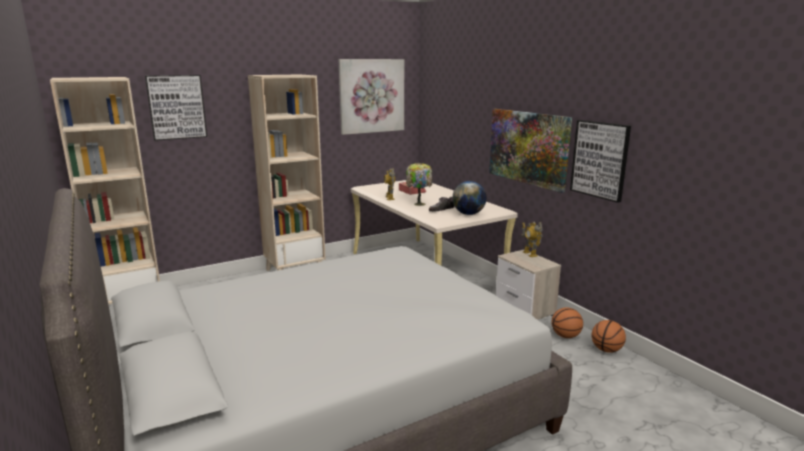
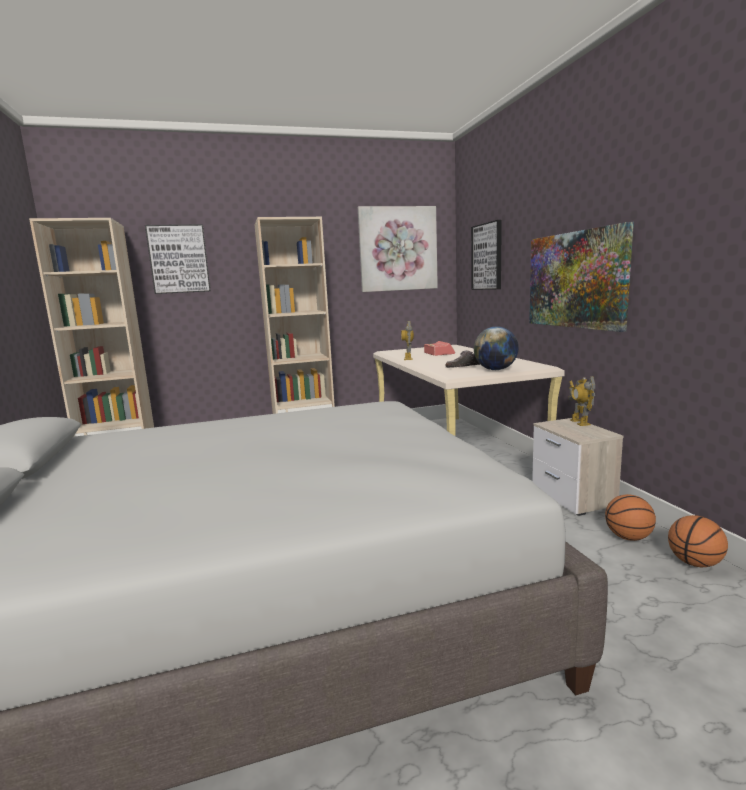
camera: 15 degrees right, 5 degrees down
(419, 204) = (439, 362): table lamp -> none
(600, 159) = (677, 273): picture -> picture (487, 256)

